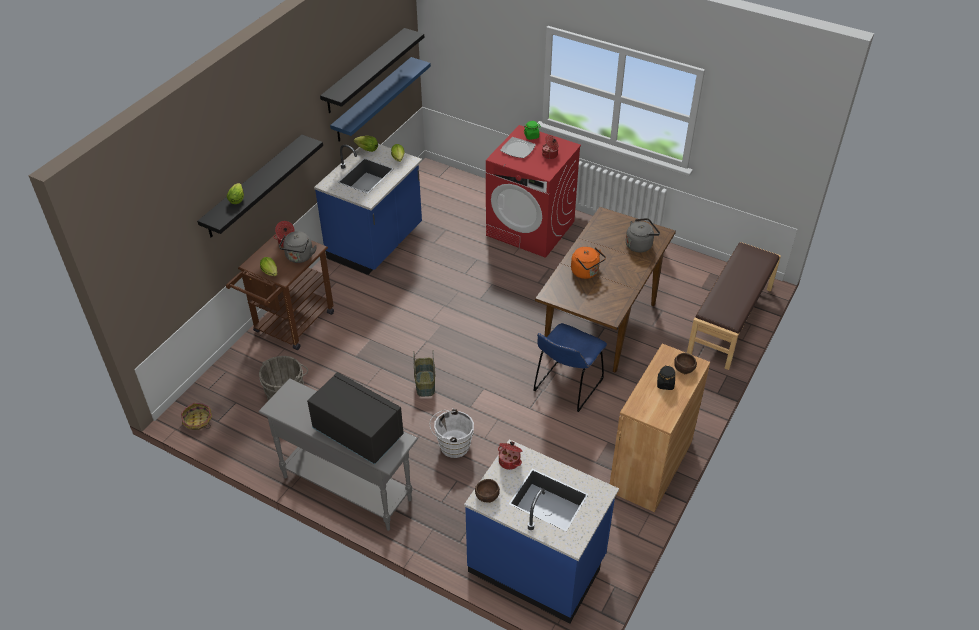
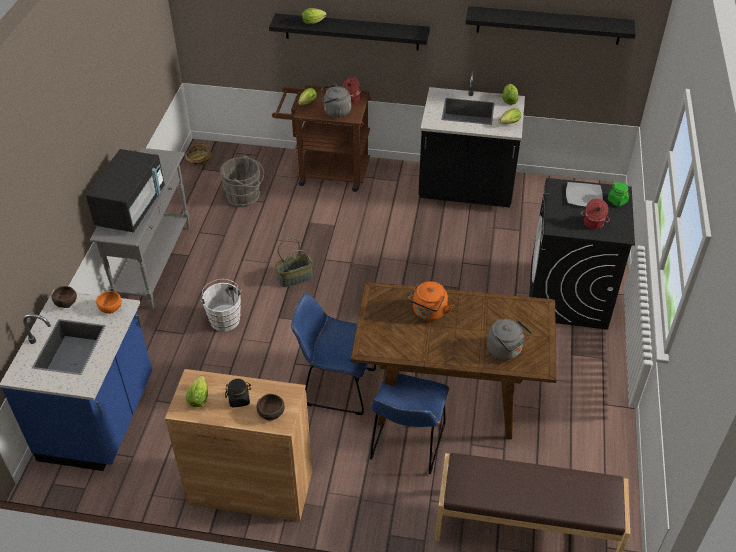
camera: 70 degrees right, 0 degrees up
(373, 100) = (552, 63): blue shelf -> none
(376, 243) = (466, 189): blue counter -> black counter
(510, 461) = (111, 307): cooking pot -> orange bowl
(531, 228) = (568, 295): red washing machine -> black washing machine
(641, 361) = (406, 446): none -> blue chair
(654, 407) = (199, 397): none -> lettuce

